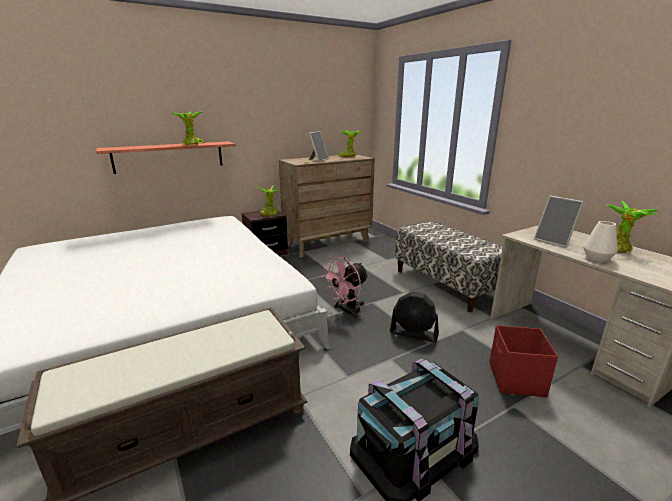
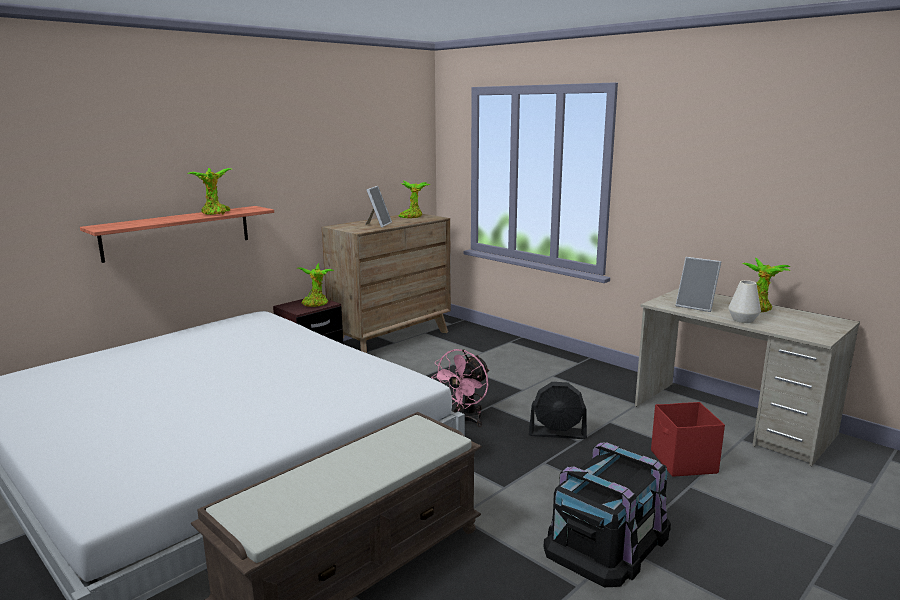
camera: 15 degrees left, 5 degrees down
(446, 284) = (569, 374): bench -> none

